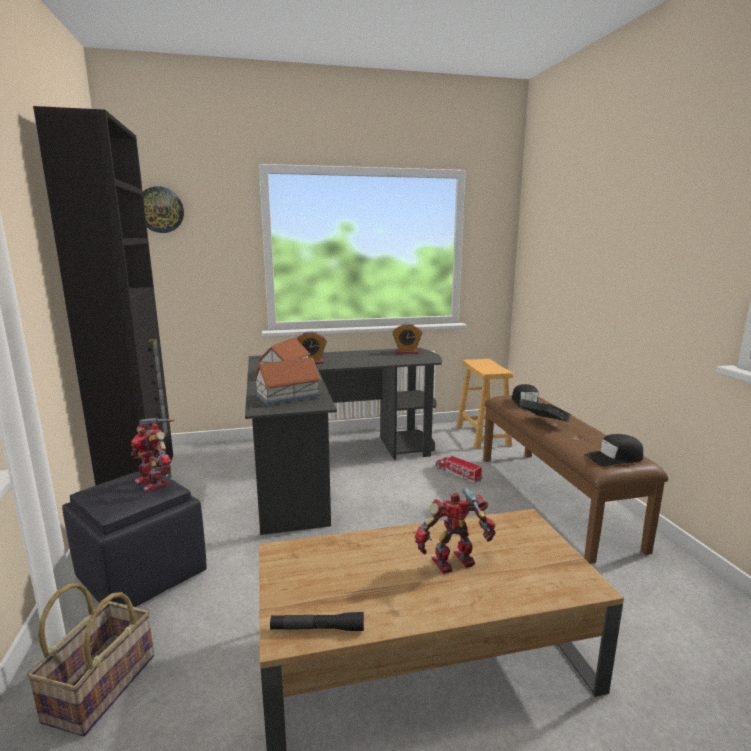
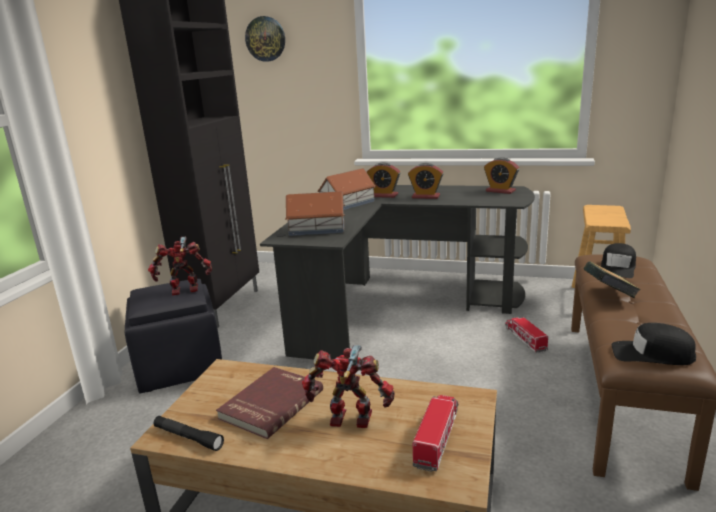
camera: 30 degrees right, 5 degrees up
(100, 686) = (101, 438): basket -> none
(154, 481) = (185, 291): toy robot -> toy robot turned 90 degrees clockwise
(351, 361) = (425, 196): none -> alarm clock
(366, 570) = (270, 404): none -> red book
(533, 556) = (437, 436): none -> toy truck

